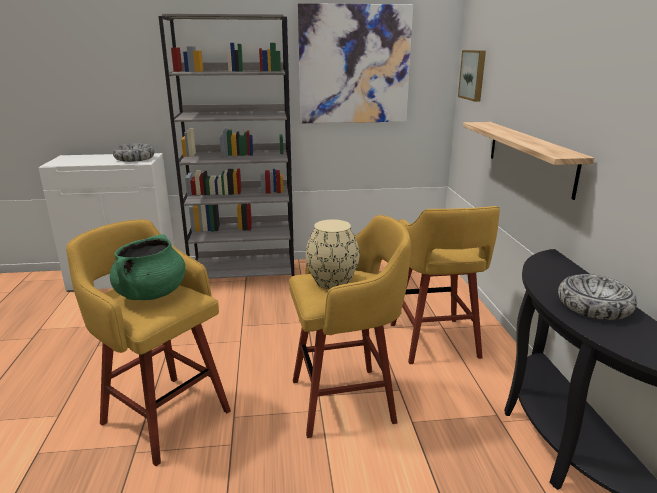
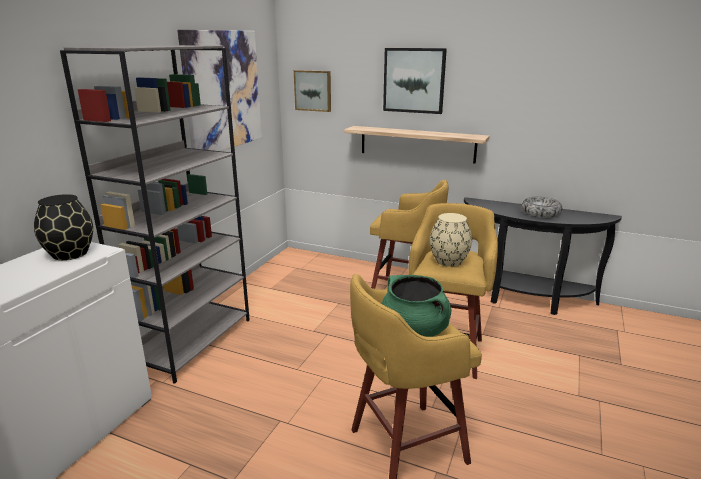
camera: 60 degrees left, 0 degrees up
(135, 158) = (71, 253): bowl -> black vase
(539, 63) = (414, 80): none -> picture

